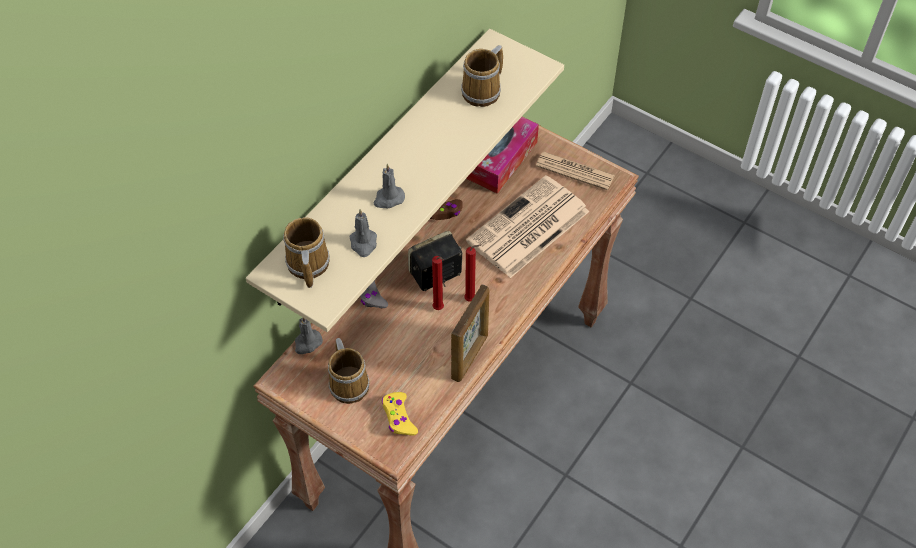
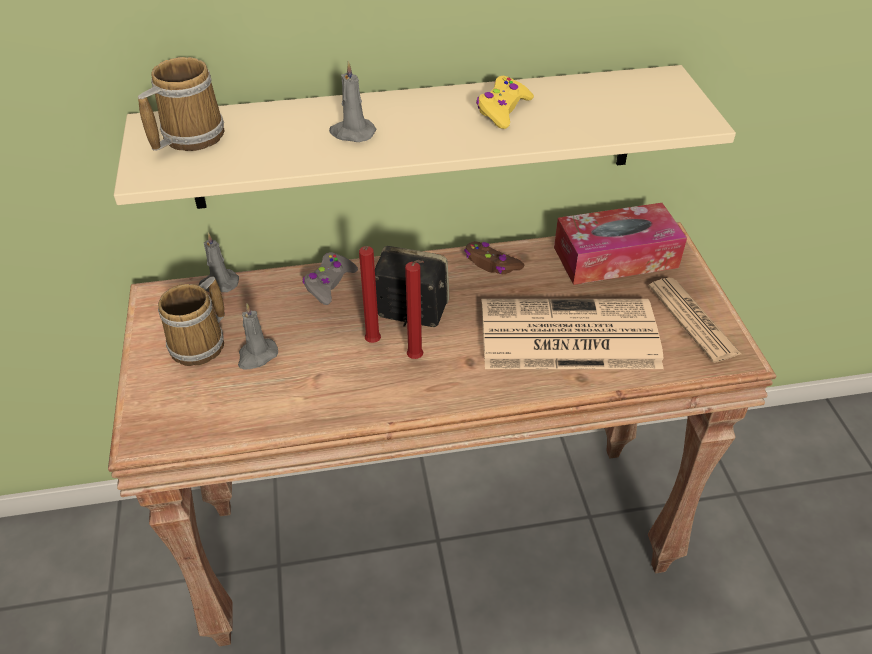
camera: 45 degrees right, 10 degrees down
(363, 243) = (266, 152): grey candle -> grey candle (256, 356)
(399, 417) = (194, 410): yellow game controller -> yellow game controller (503, 110)
(470, 356) = (340, 411): picture frame -> none
(484, 91) = (596, 106): mug -> none

